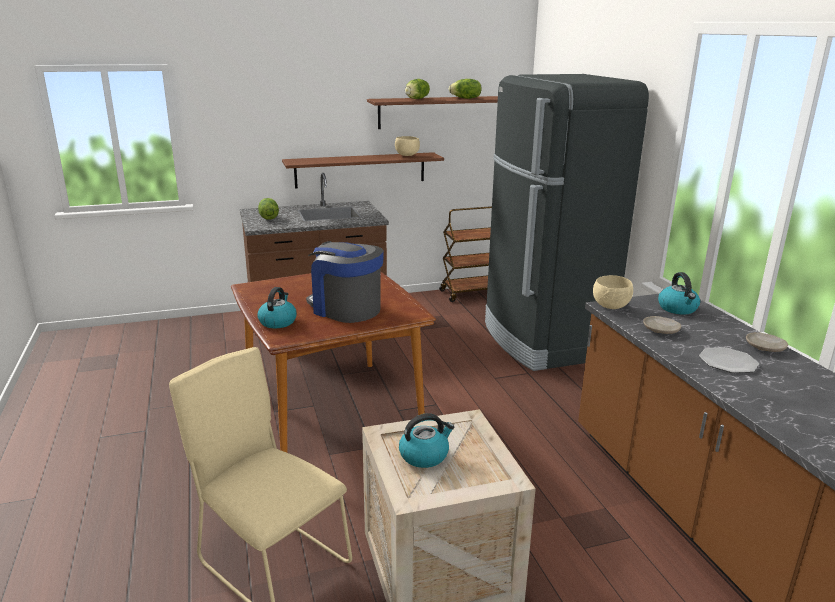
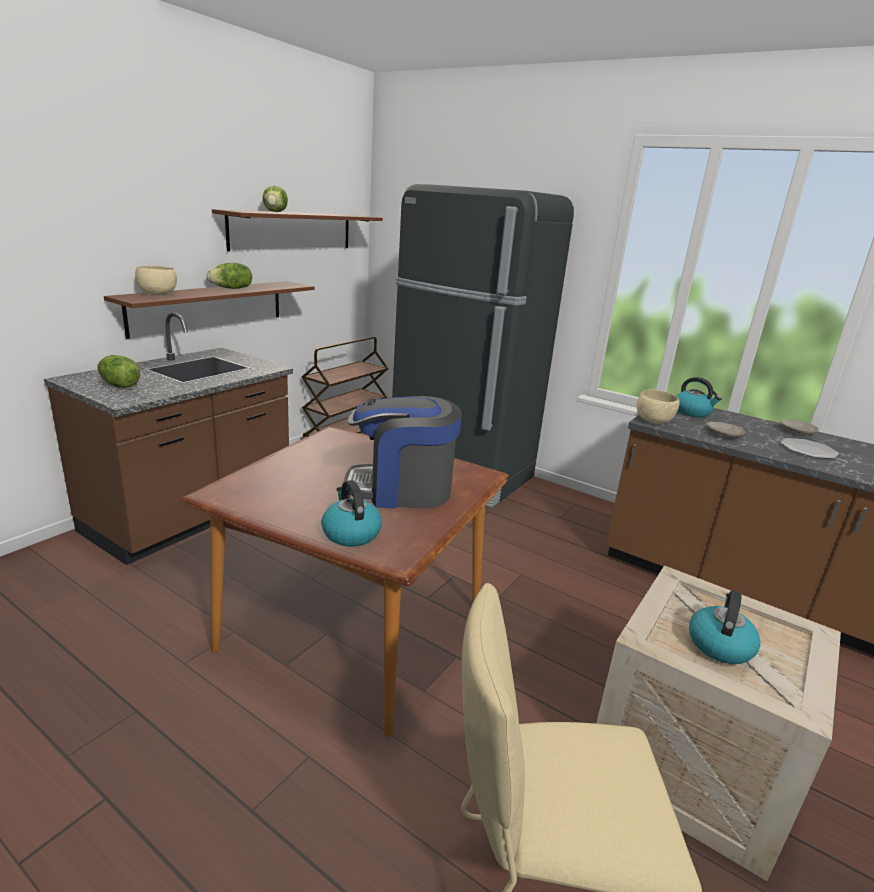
camera: 40 degrees left, 0 degrees up
(407, 155) = (267, 285): beige bowl -> beige bowl (157, 294)
(466, 98) = (326, 214): lettuce -> lettuce (232, 288)

